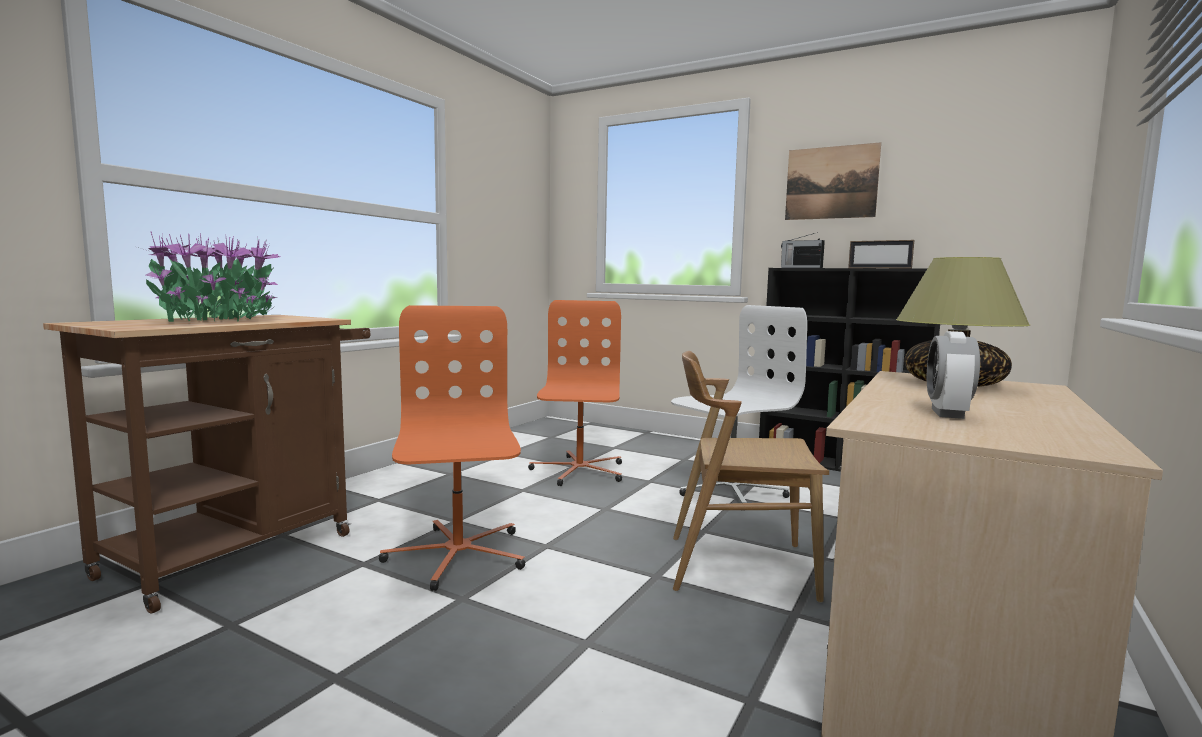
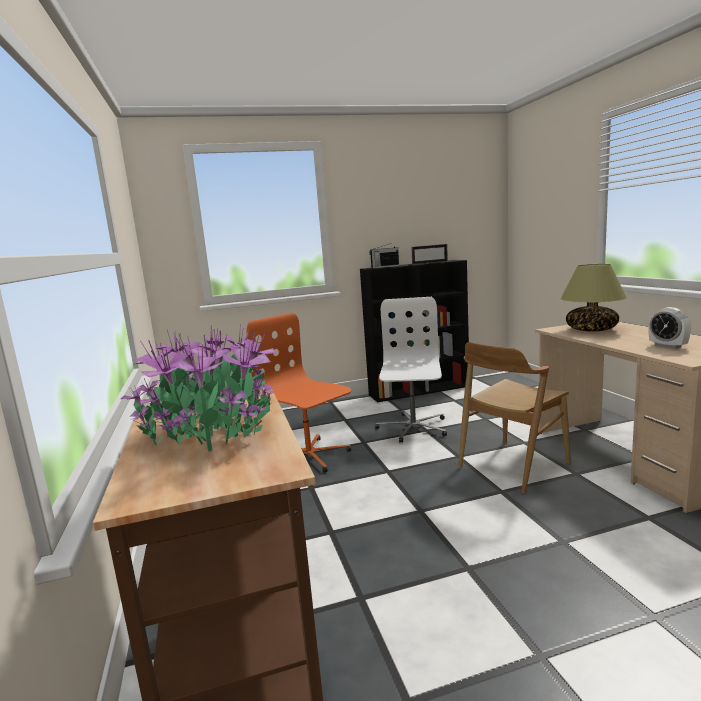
camera: 45 degrees left, 5 degrees up
(456, 555) = (396, 550): orange office chair -> none
(831, 183) = (384, 206): picture -> none

